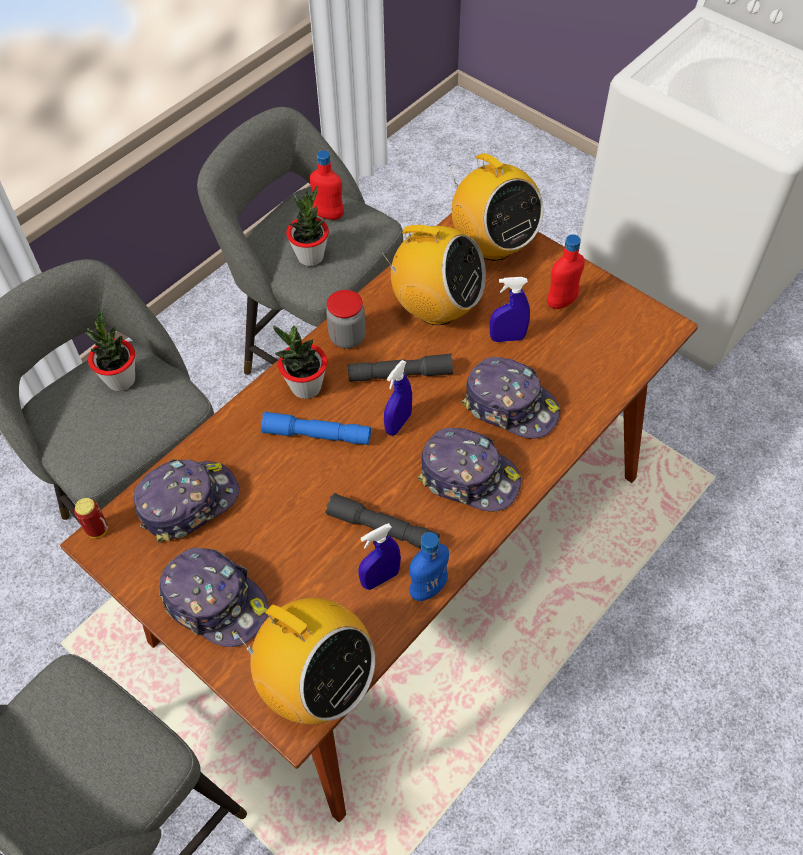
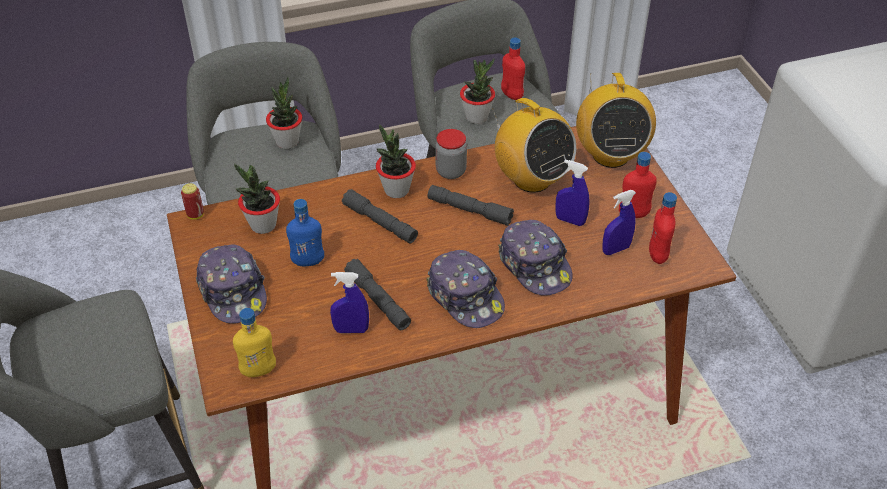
camera: 30 degrees right, 10 degrees down
(188, 502) = (263, 225): cap -> potted plant
(316, 682) = (258, 370): radio -> yellow bottle
(317, 435) = (380, 222): blue flashlight -> grey flashlight
(398, 423) = (442, 240): blue spray bottle -> blue spray bottle (616, 249)
(428, 588) = (379, 352): blue bottle -> blue bottle (308, 261)
(615, 336) = (657, 255): none -> red bottle

